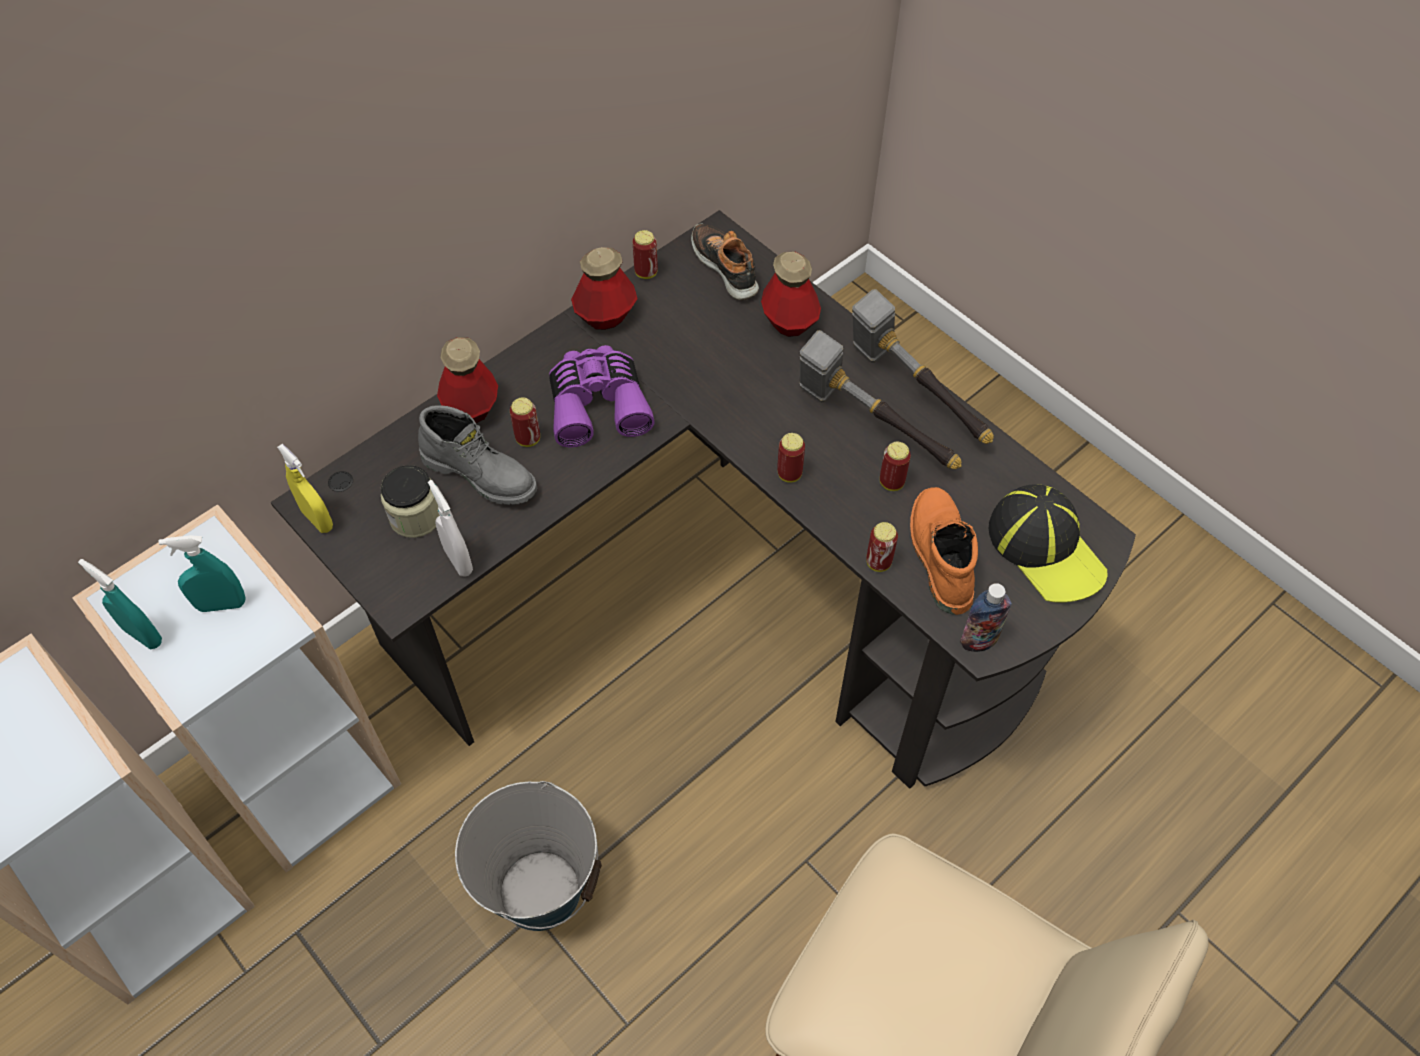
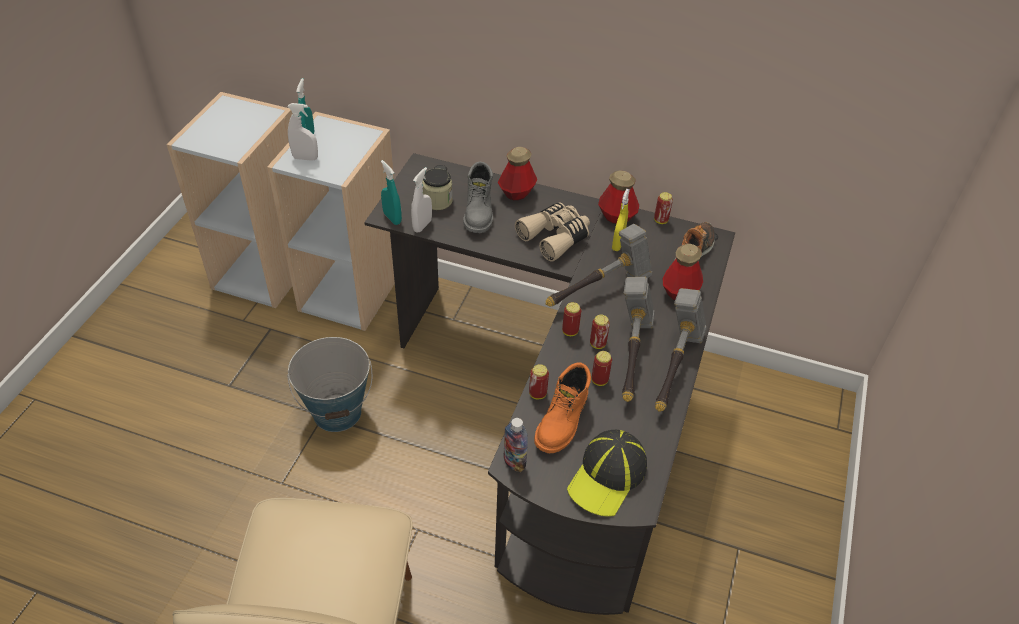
camera: 60 degrees right, 10 degrees down
(197, 660) = (305, 158): none -> white spray bottle
(221, 604) = (337, 153): turquoise spray bottle -> turquoise spray bottle (392, 218)
(317, 519) = (413, 171): yellow spray bottle -> yellow spray bottle (618, 244)
(528, 439) = (513, 220): can -> can (597, 344)
(598, 404) = (555, 237): purple binoculars -> beige binoculars
(734, 405) = (599, 290): none -> hammer
(939, 555) = (563, 421): orange boot -> orange boot turned 150 degrees clockwise

